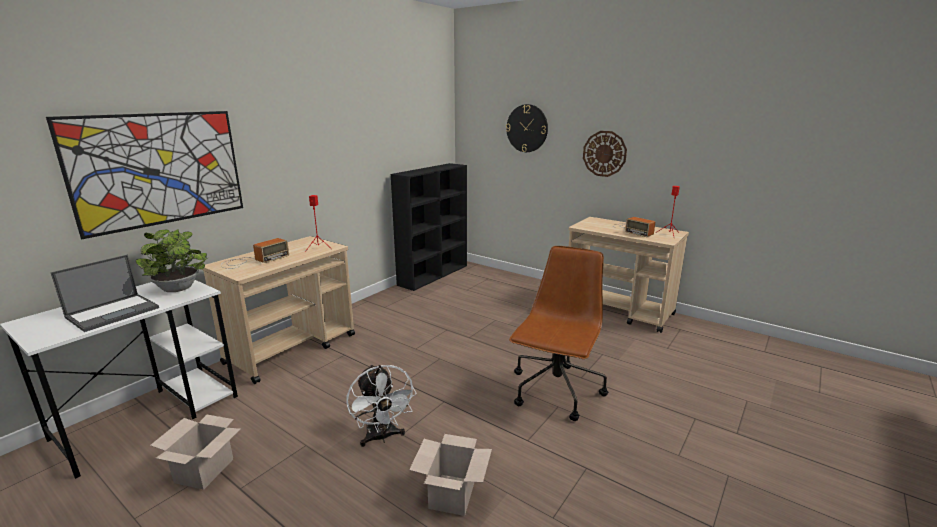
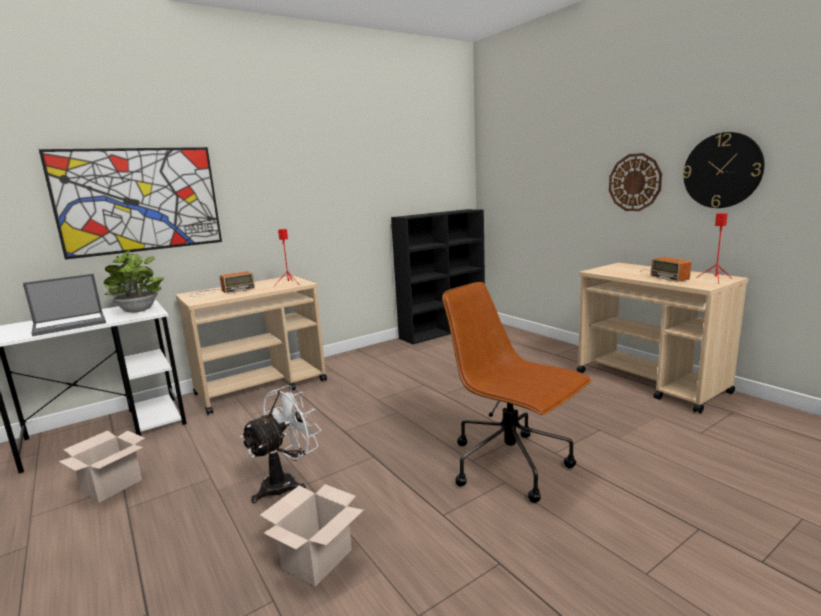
camera: 20 degrees right, 5 degrees down
(382, 437) = (286, 483): white fan -> white fan turned 135 degrees counterclockwise
(527, 128) = (546, 162): wall clock -> wall clock (722, 170)
(556, 392) = (512, 465): brown office chair -> brown office chair turned 90 degrees counterclockwise

